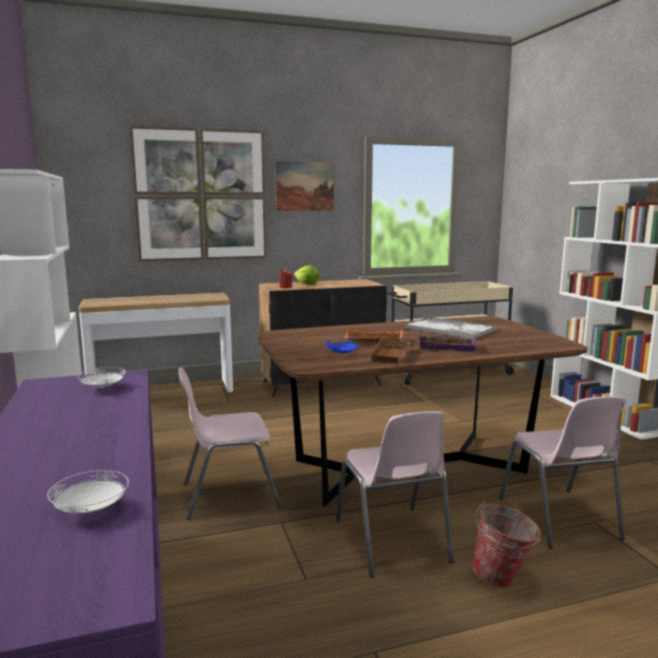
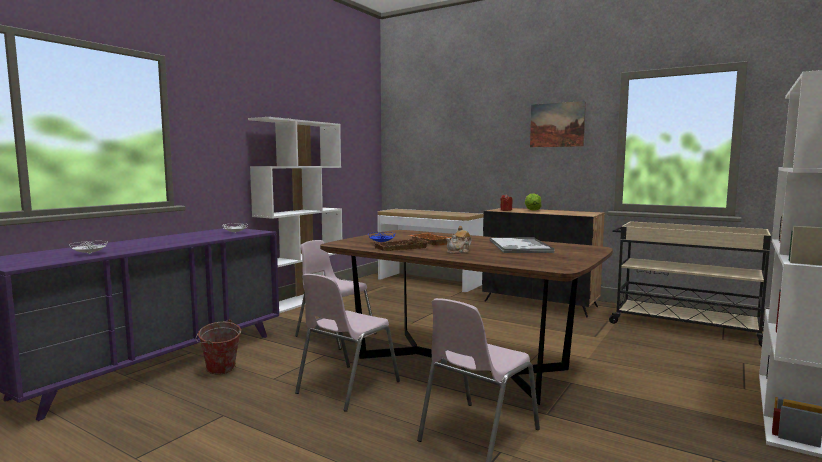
camera: 50 degrees right, 5 degrees down
(201, 195) = (473, 136): picture -> none
(446, 347) = (459, 252): purple tray -> teapot
(503, 579) = (347, 433): bucket -> bucket (220, 372)

